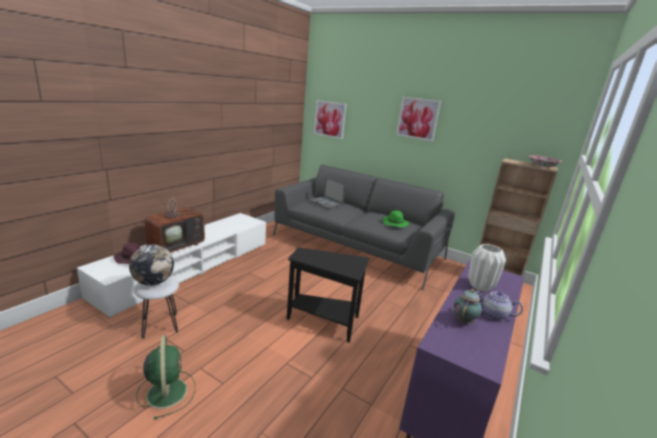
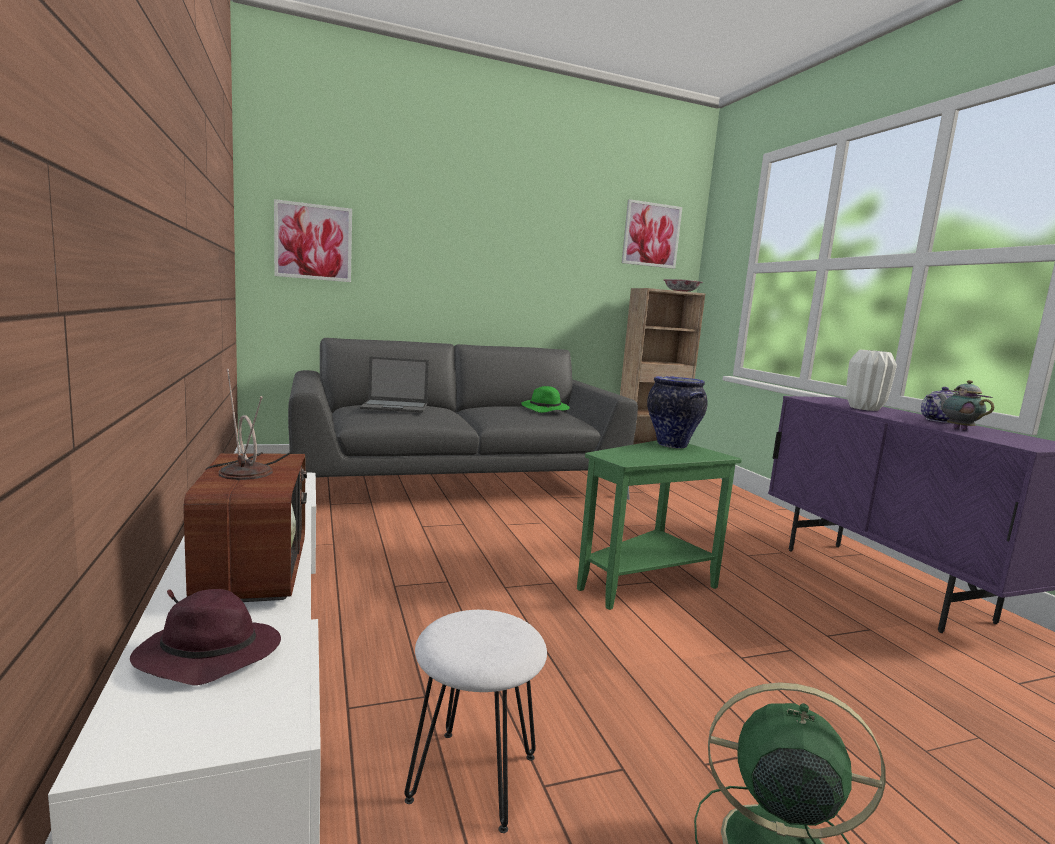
camera: 50 degrees left, 10 degrees down
(153, 282) = (474, 637): globe -> none
(325, 322) = (647, 583): black side table -> green side table
(352, 260) = (671, 445): none -> vase
(417, 118) = (499, 236): picture -> picture (651, 235)

